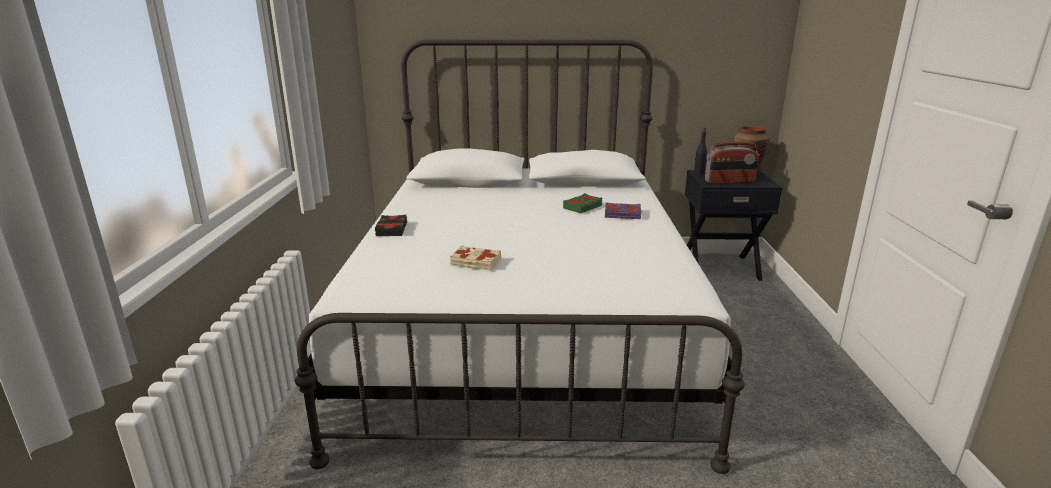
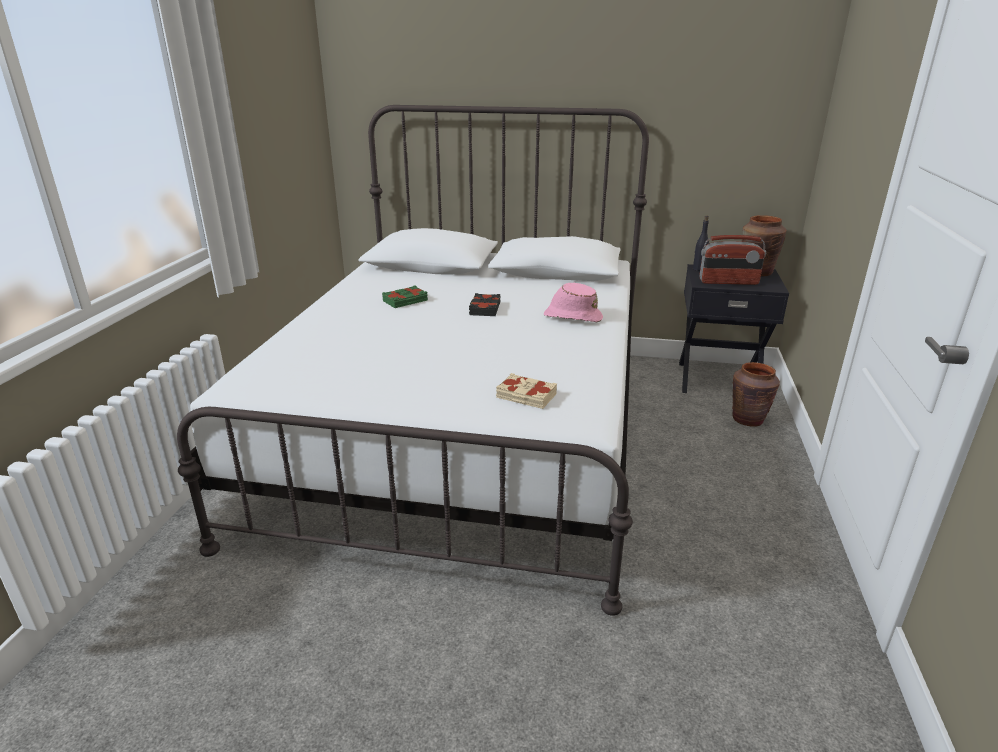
camera: 10 degrees right, 5 degrees up
(391, 229) = (316, 318): black book -> black book (484, 309)
(475, 263) = (379, 362): beige book -> beige book (526, 396)
(583, 207) = (534, 304): green book -> green book (405, 301)
(622, 215) = (572, 317): purple book -> pink hat
(759, 297) = (748, 419): none -> brown vase

